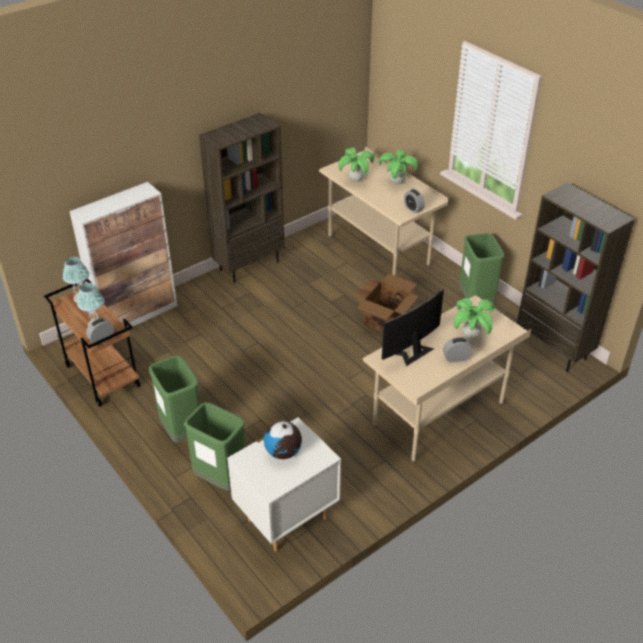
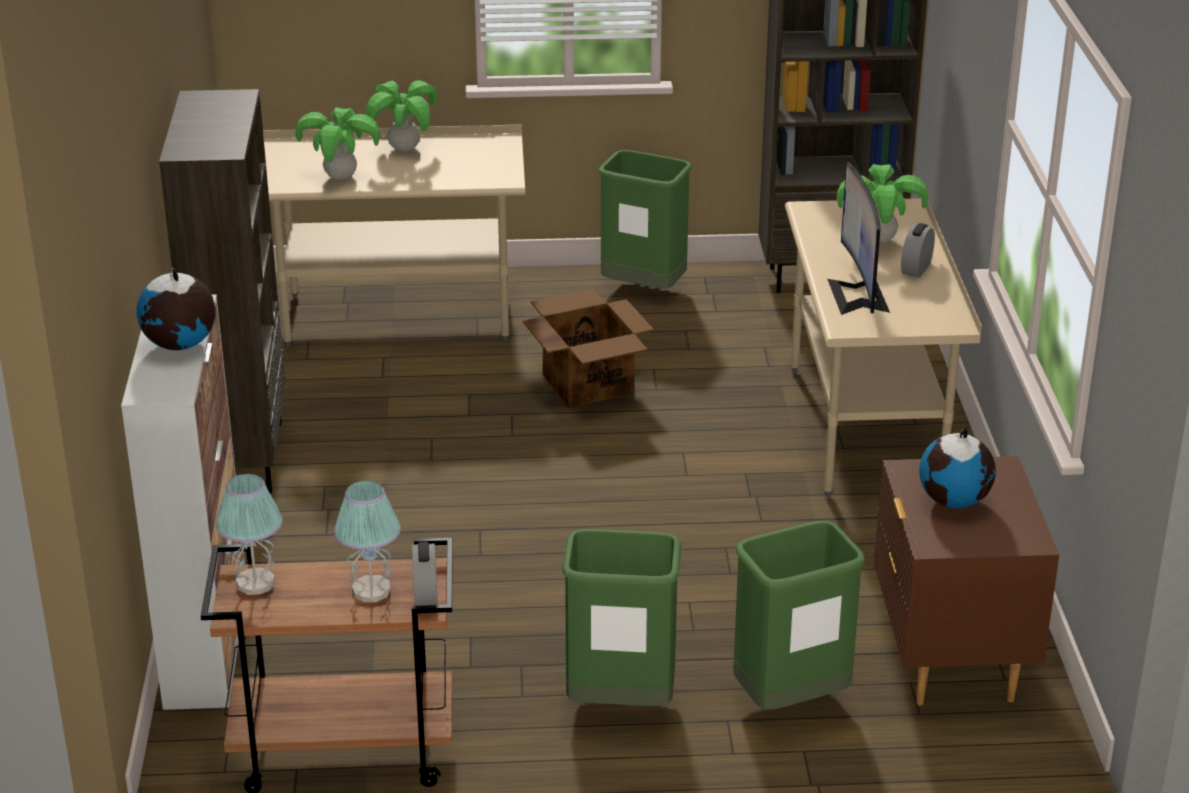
camera: 55 degrees left, 10 degrees down
(118, 203) = (180, 345): none -> globe
(286, 518) = (950, 662): white nightstand -> brown nightstand
(413, 208) = (499, 163): alarm clock -> none

